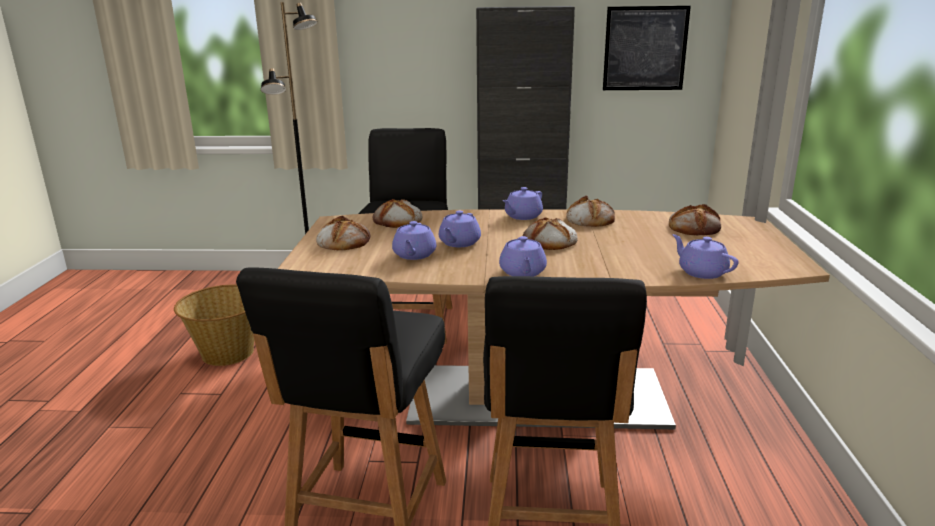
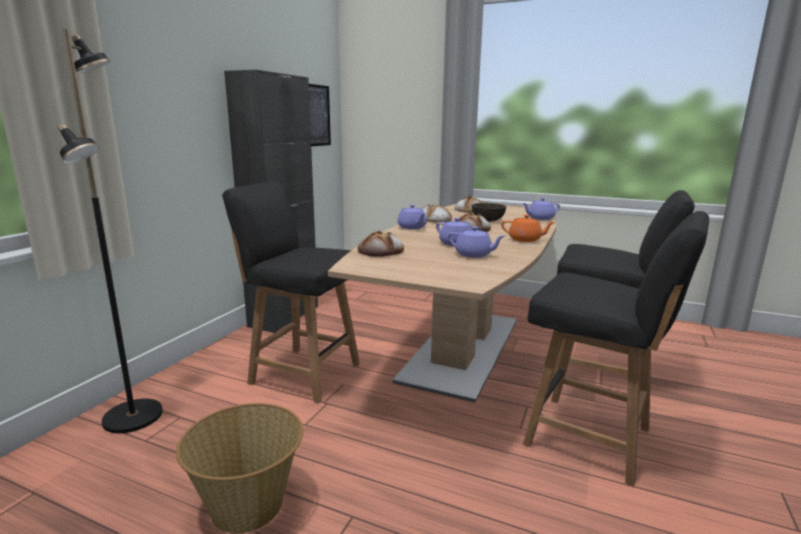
camera: 70 degrees left, 5 degrees down
(343, 241) = (419, 268): bread -> none
(522, 272) = (525, 239): purple teapot -> orange teapot
(625, 244) = (488, 221): none -> brown bowl

